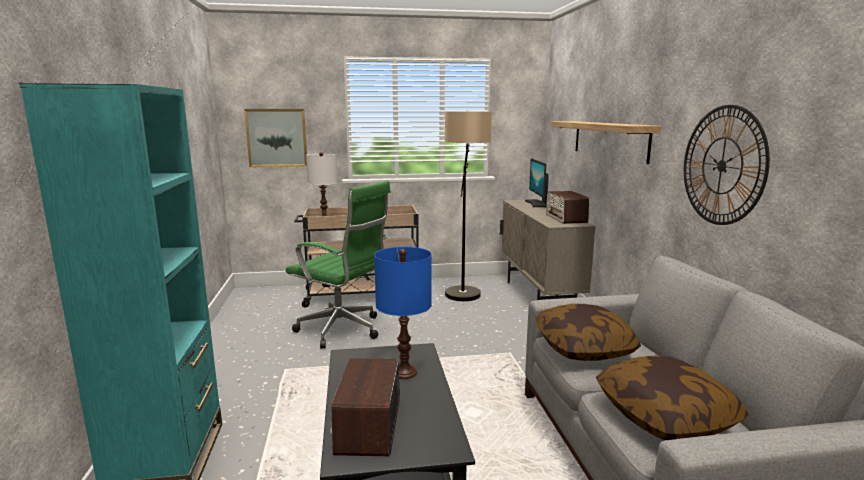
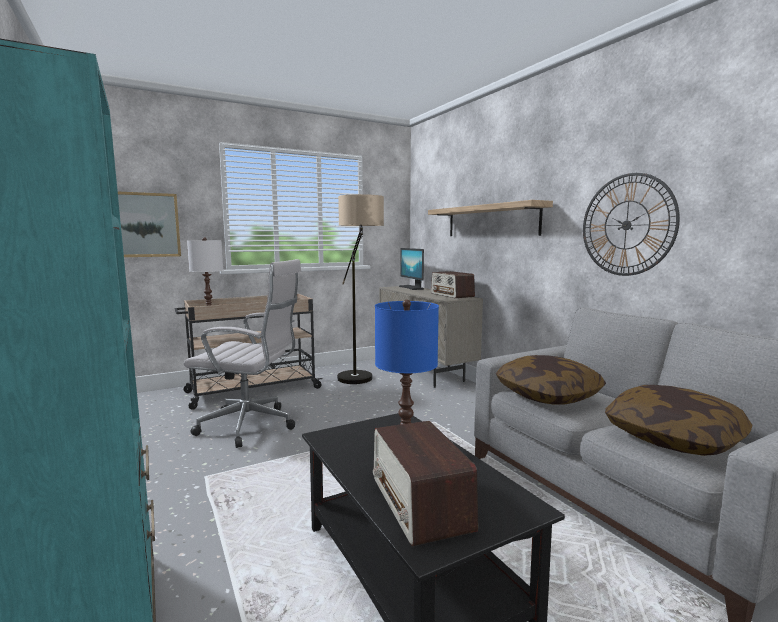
camera: 20 degrees left, 5 degrees down
(343, 330) = (251, 426): green office chair -> white office chair

